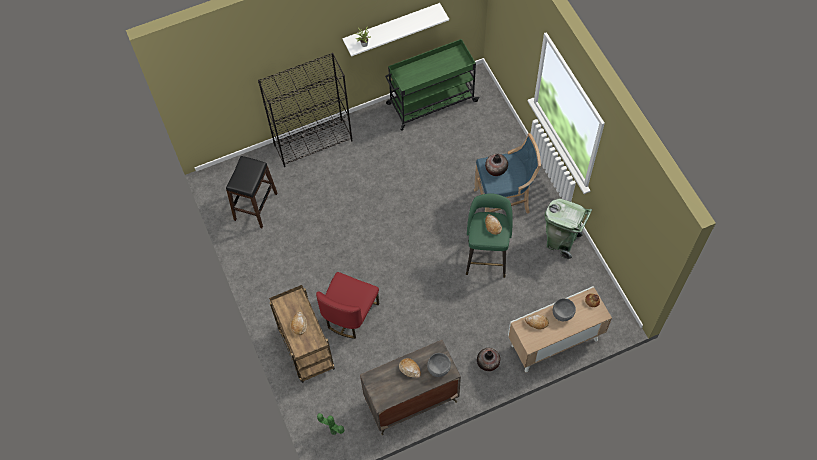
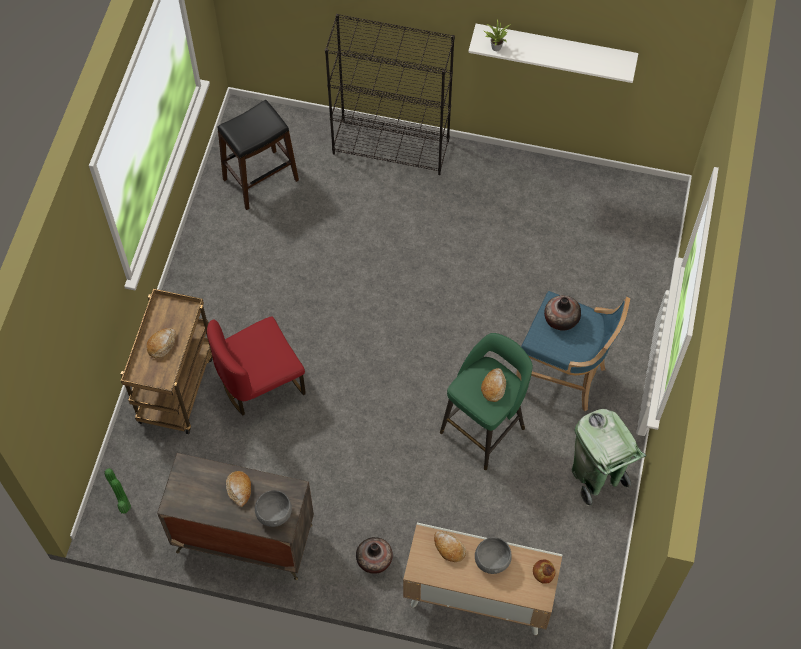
camera: 35 degrees right, 0 degrees up
(430, 103) = (577, 190): green cart -> none

